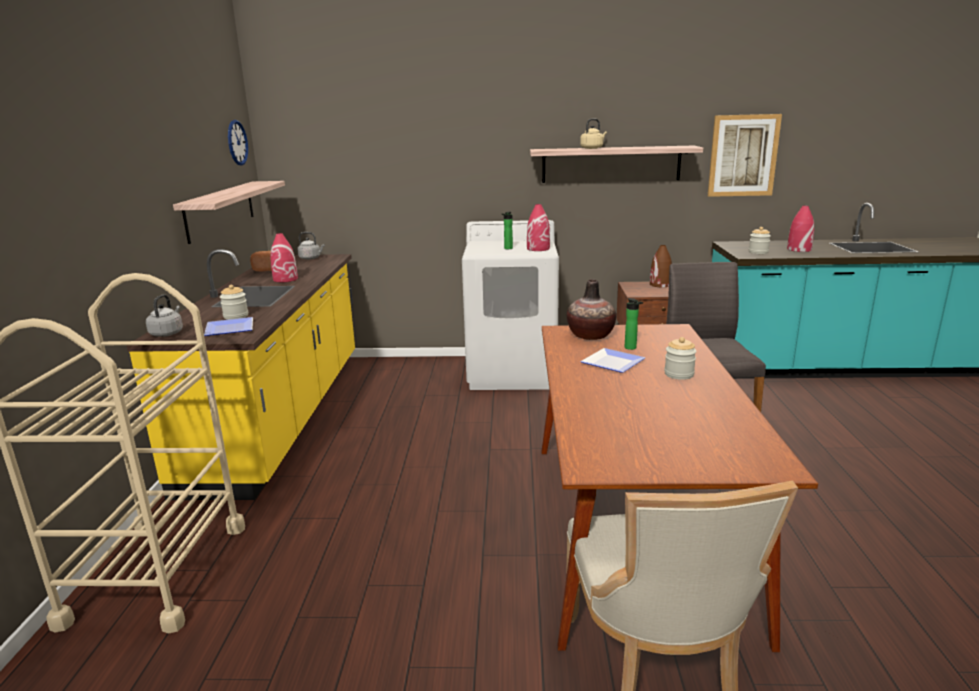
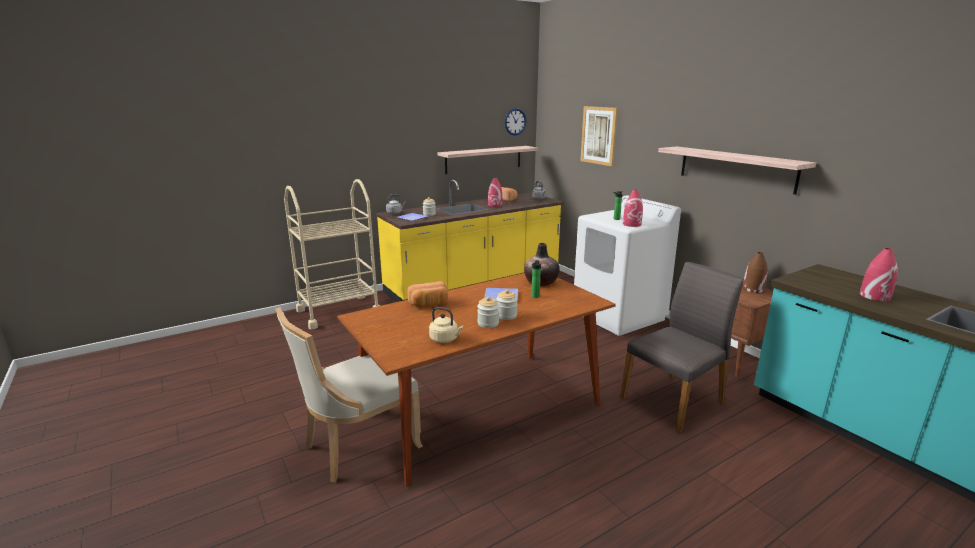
camera: 55 degrees right, 0 degrees up
(592, 148) = (713, 152): beige kettle -> beige kettle (445, 339)
(593, 407) = (429, 304): none -> bread
(743, 156) = (871, 181): picture -> picture (598, 135)
(758, 252) = (816, 283): jar -> jar (488, 323)

